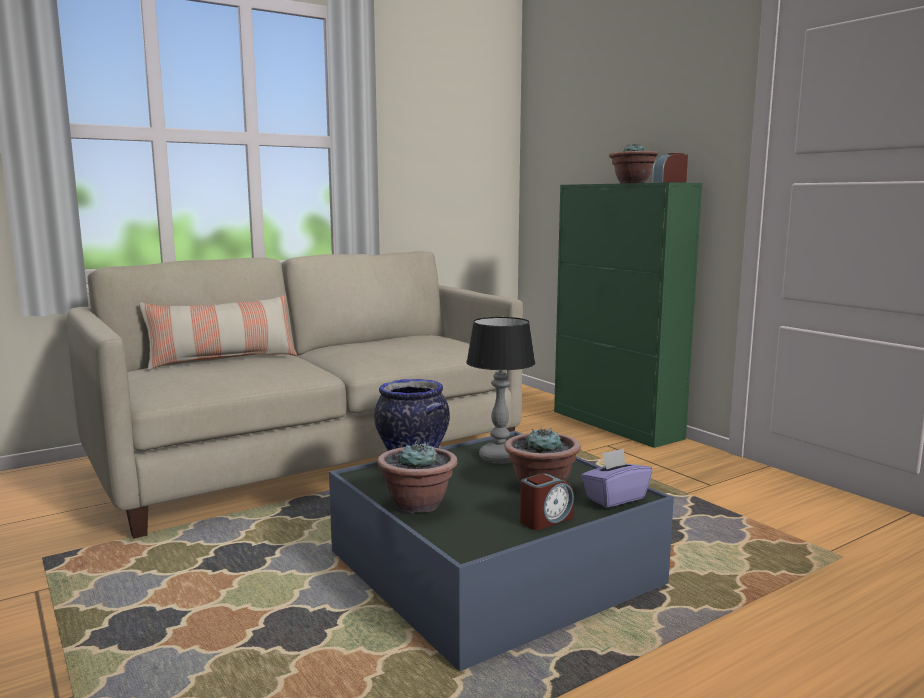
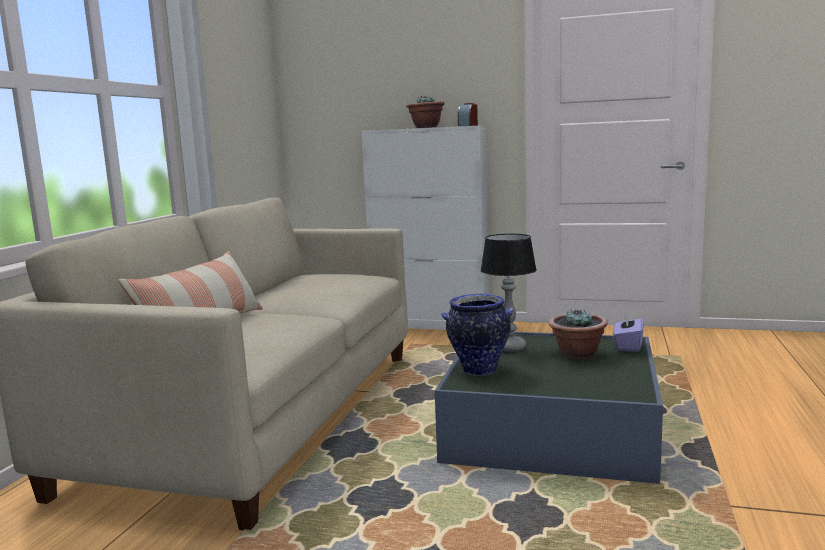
camera: 40 degrees left, 0 degrees up
(417, 505) = (544, 387): potted plant -> none
(545, 520) = (626, 368): alarm clock -> none
(616, 425) = (431, 324): green cabinet -> white cabinet

